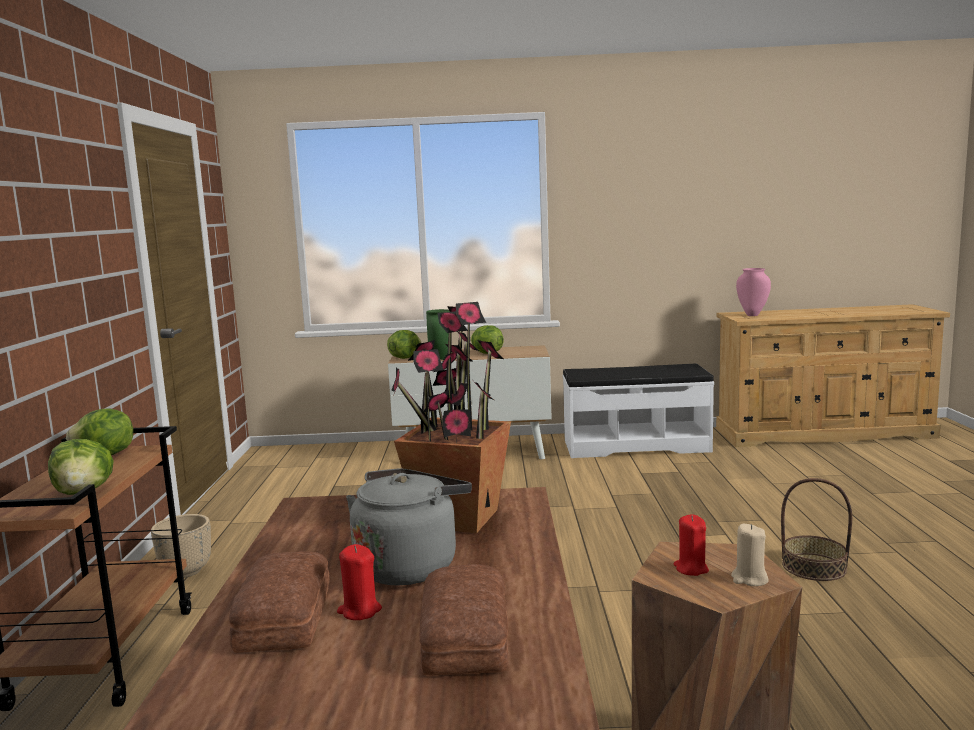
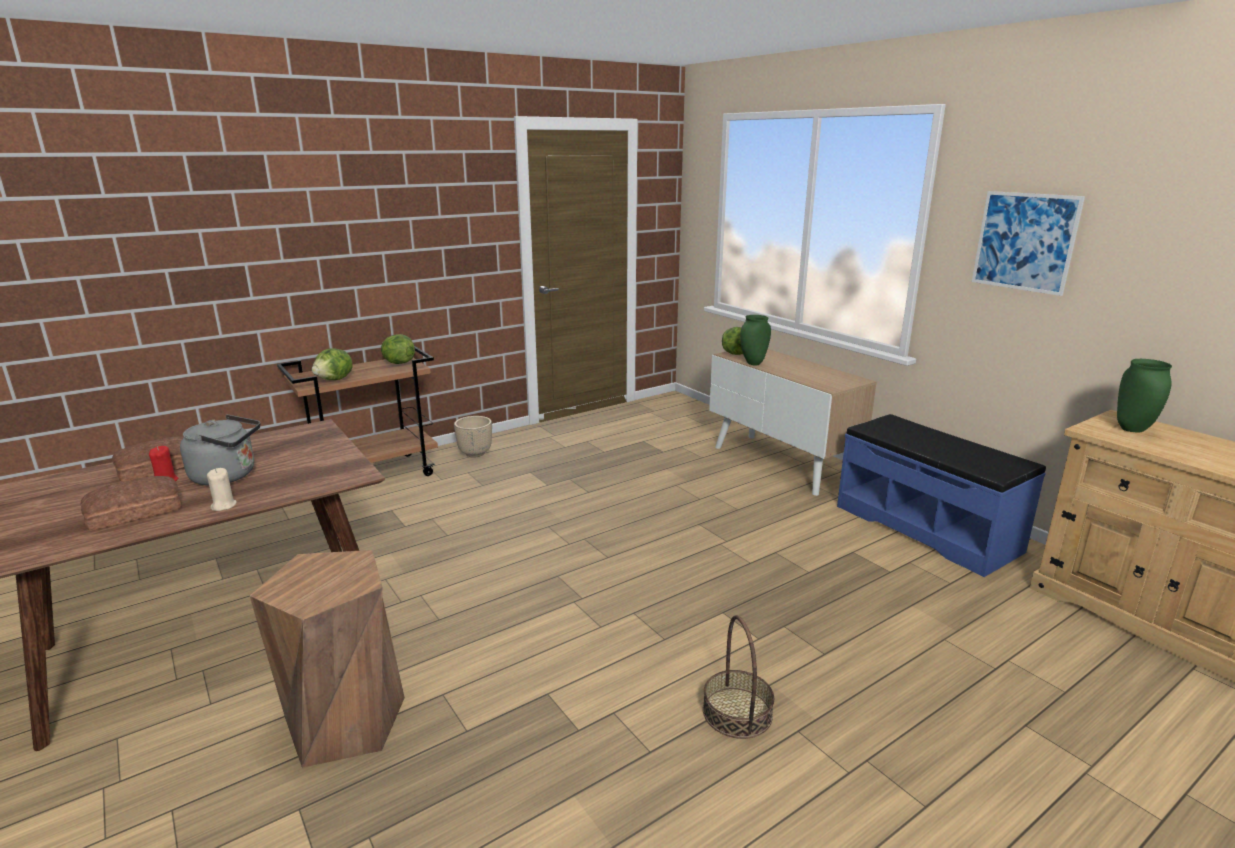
camera: 55 degrees right, 10 degrees up
(457, 518) = (309, 468): potted plant -> none
(486, 353) = (800, 371): lettuce -> none
(631, 210) = (1024, 242): none -> picture
(635, 445) = (926, 528): white bench -> blue bench
(691, 568) = (322, 570): red candle -> none
(749, 579) = (309, 596): beige candle -> beige candle (223, 505)
(753, 315) = (1133, 429): pink vase -> green vase

